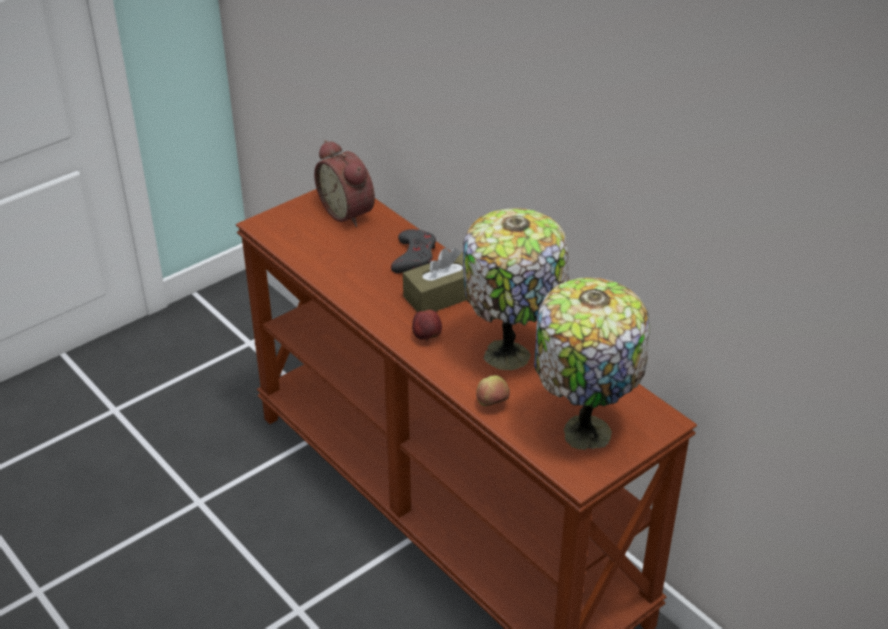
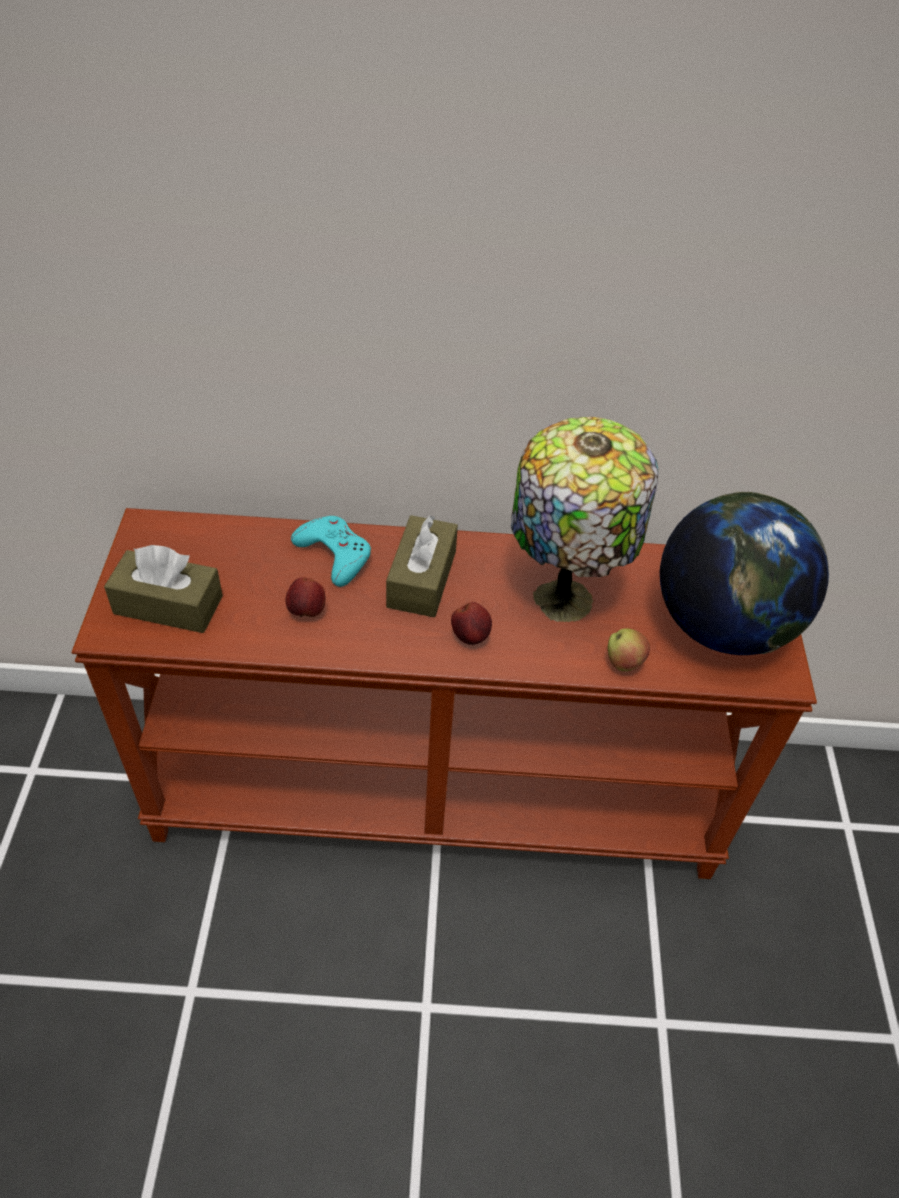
camera: 50 degrees left, 10 degrees up
(302, 230) = (168, 605): none -> brown tissue box
(349, 212) = (193, 547): alarm clock -> none
(361, 273) = (307, 611): none -> apple
(414, 256) = (334, 554): grey game controller -> turquoise game controller
(583, 429) = (722, 626): table lamp -> globe

